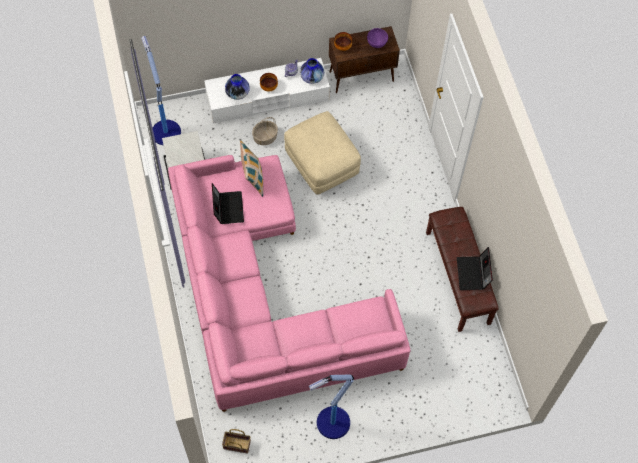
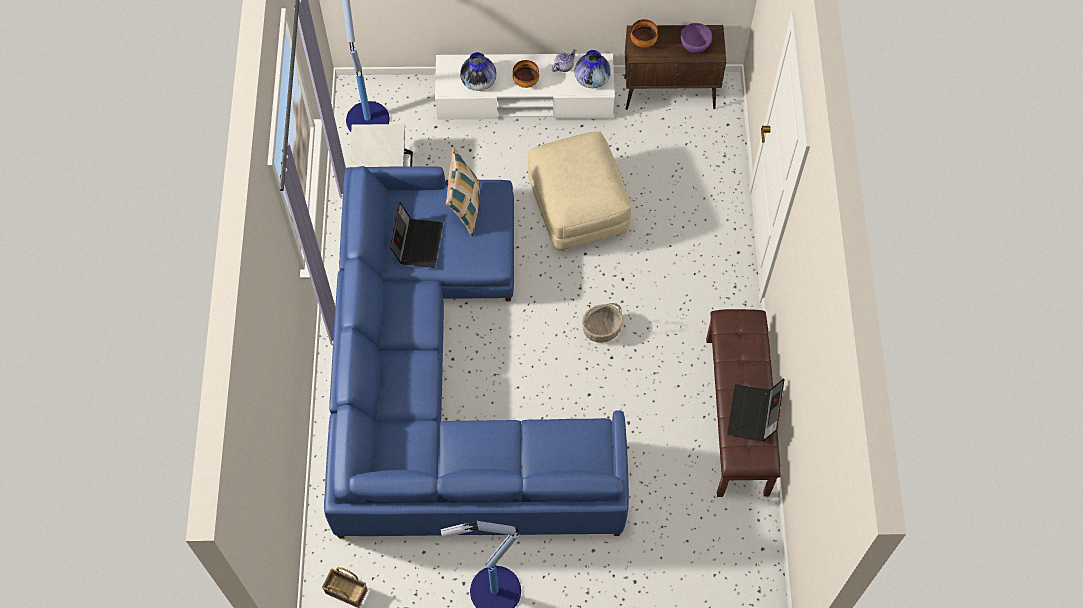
camera: 15 degrees right, 0 degrees up
(263, 296) = (443, 382): pink sofa -> blue sofa
(265, 137) = (507, 153): basket -> basket (602, 329)

